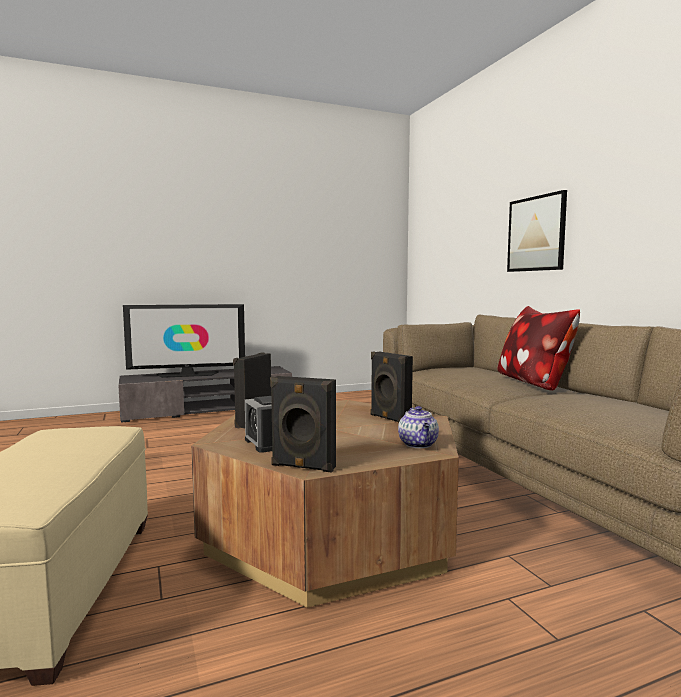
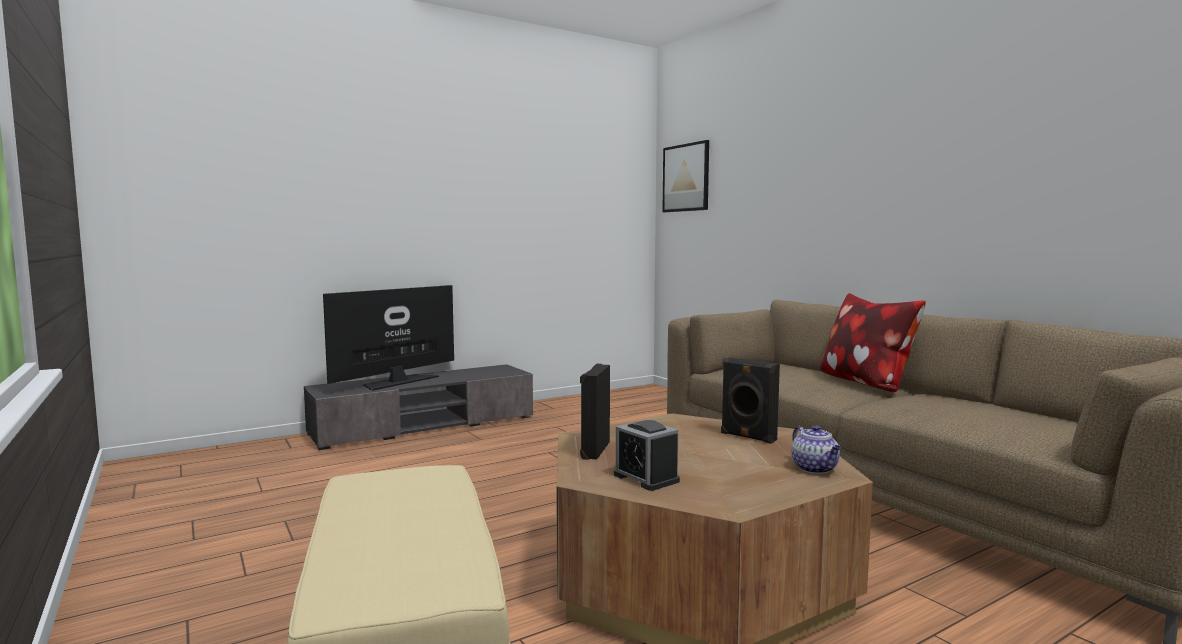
camera: 10 degrees left, 0 degrees up
(187, 375) = (398, 381): television -> television turned 150 degrees clockwise
(302, 467) = (721, 506): black speaker -> none
(536, 234) = (841, 205): picture -> picture (686, 178)

